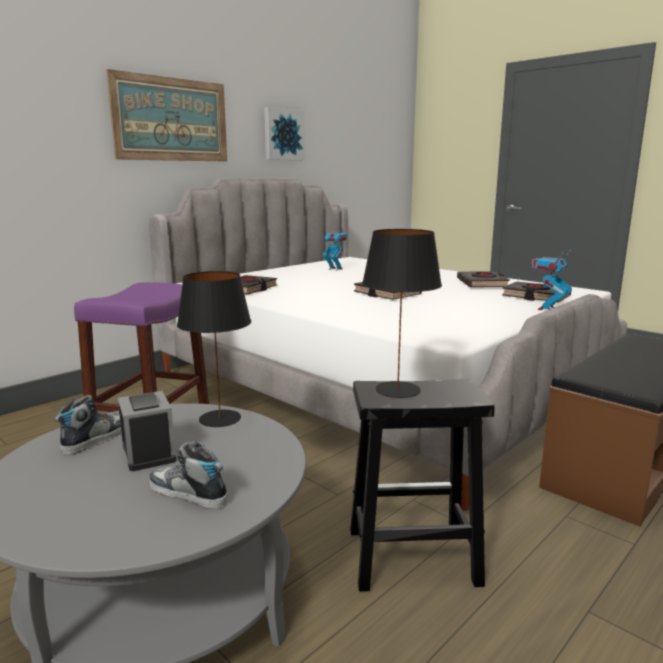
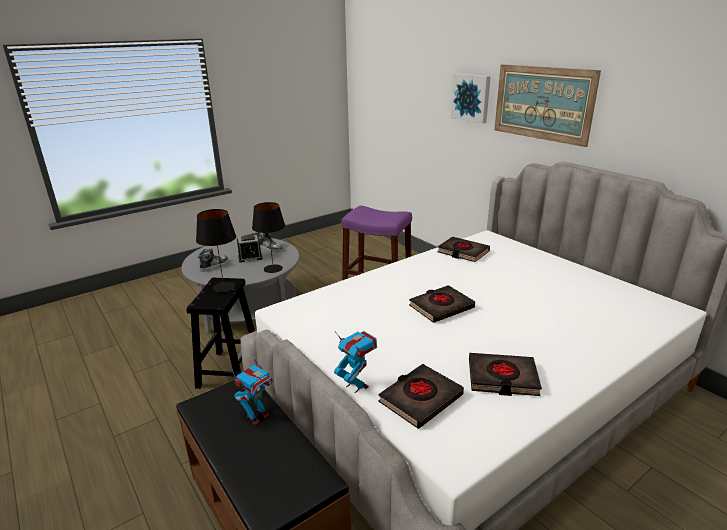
camera: 100 degrees right, 10 degrees up
(283, 135) = (677, 128): picture -> picture (471, 97)
(335, 269) = (581, 293): toy robot -> toy robot (257, 416)

